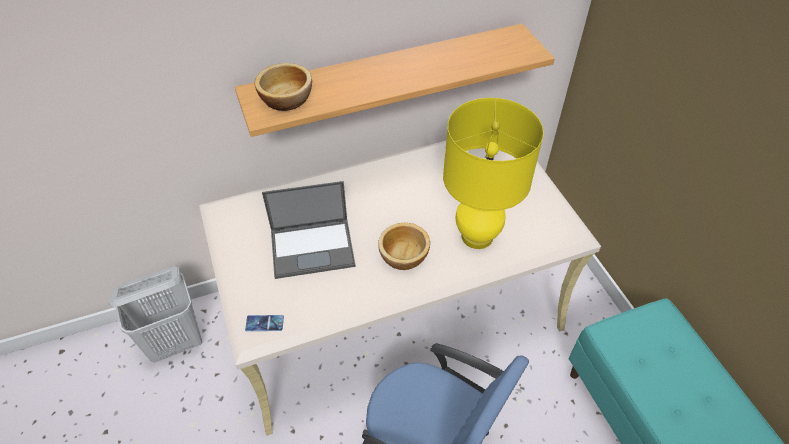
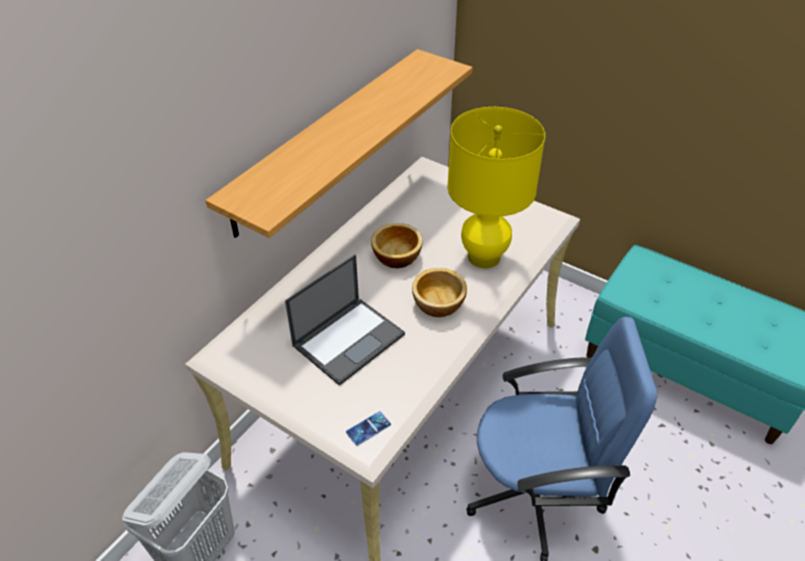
camera: 35 degrees left, 5 degrees down
(287, 98) = (274, 188): bowl -> bowl (396, 255)

